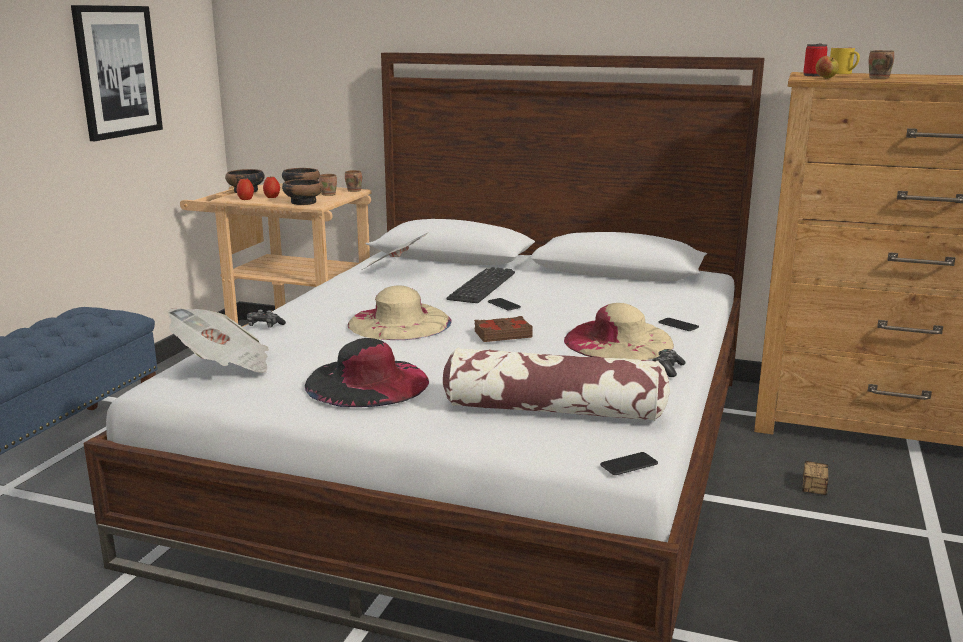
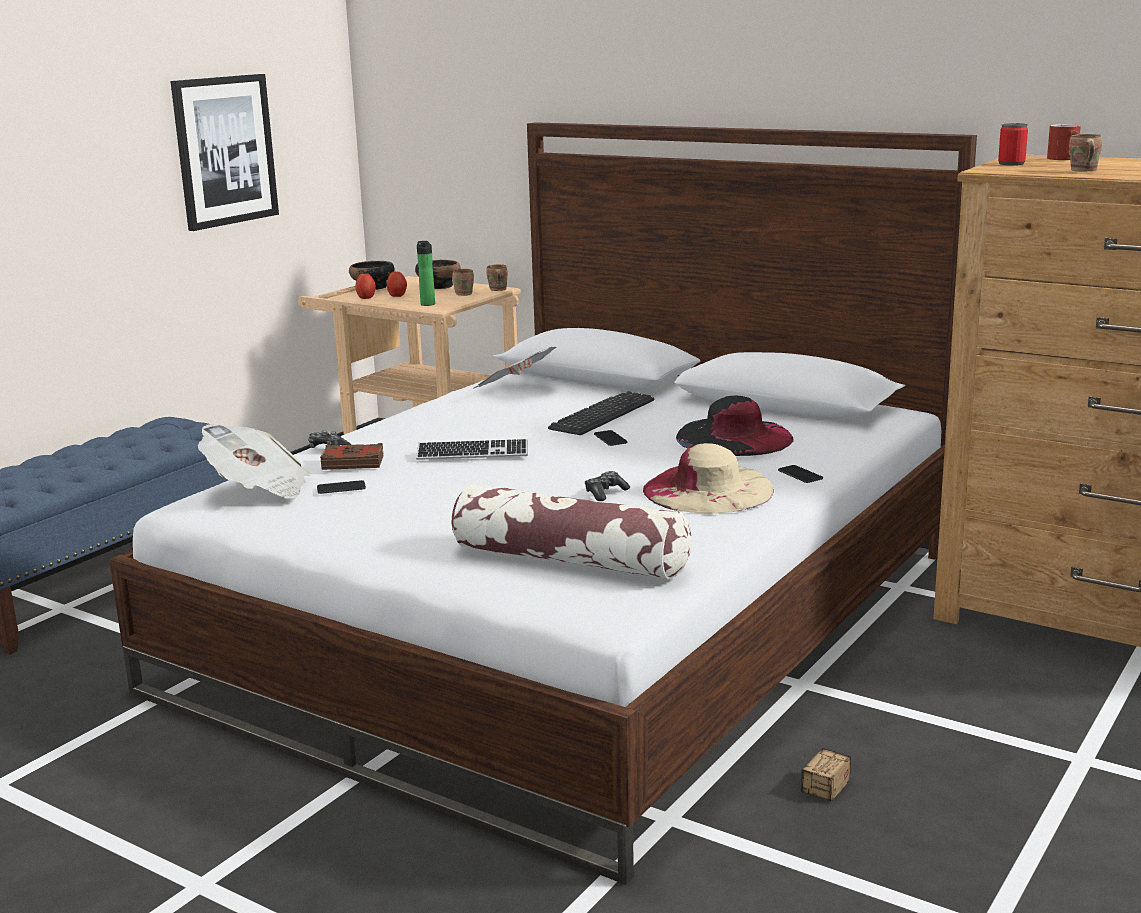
camera: 15 degrees right, 0 degrees up
(303, 202) = (427, 304): bowl -> bottle
(367, 382) = (392, 516): black hat -> black hat (734, 437)
(399, 322) = (472, 453): beige hat -> keyboard
(502, 334) = (579, 473): brown book -> brown book (353, 462)
(629, 465) = (604, 621): phone -> phone (341, 488)
(667, 369) = (739, 525): game controller -> game controller (605, 493)
(814, 497) = (955, 702): storage box -> storage box (812, 802)
(825, 78) = (1012, 169): apple -> none
(844, 73) = (1066, 159): yellow mug -> red mug

